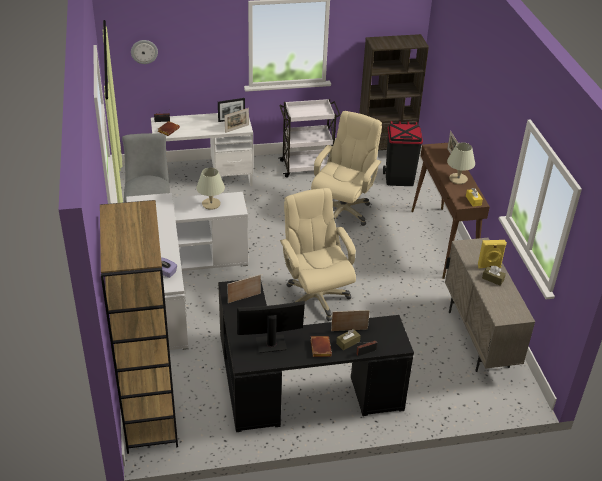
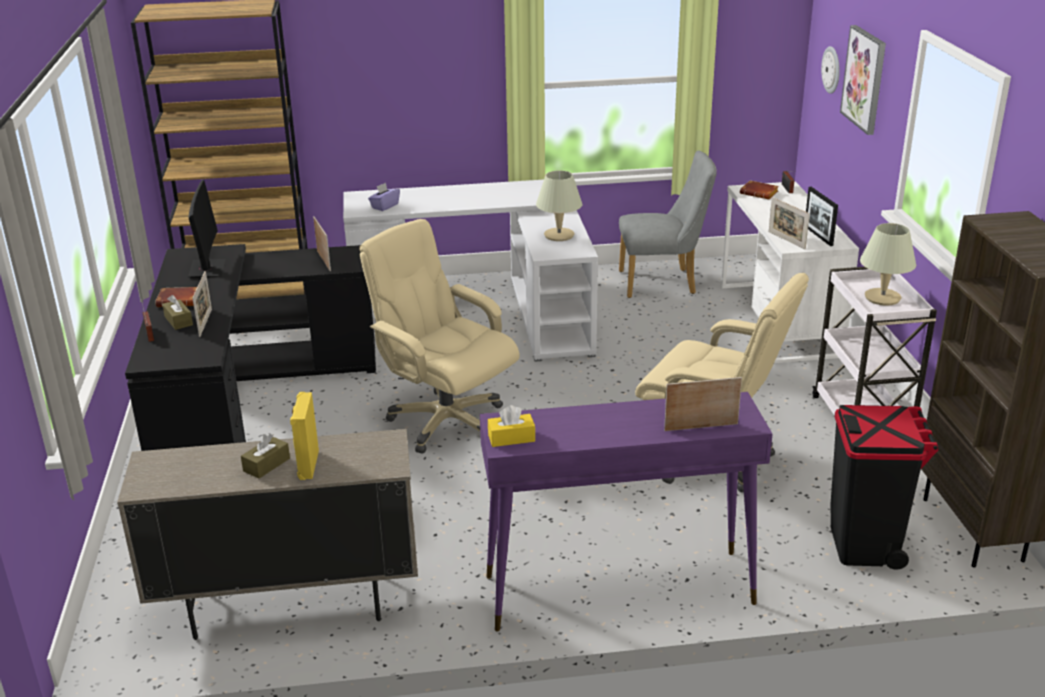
camera: 95 degrees right, 10 degrees down
(190, 42) = (864, 79): none -> picture
(315, 297) = (446, 421): beige office chair -> beige office chair turned 120 degrees counterclockwise
(442, 242) = (617, 590): brown console table -> purple console table
(458, 179) = (600, 426): beige table lamp -> beige table lamp (882, 298)

